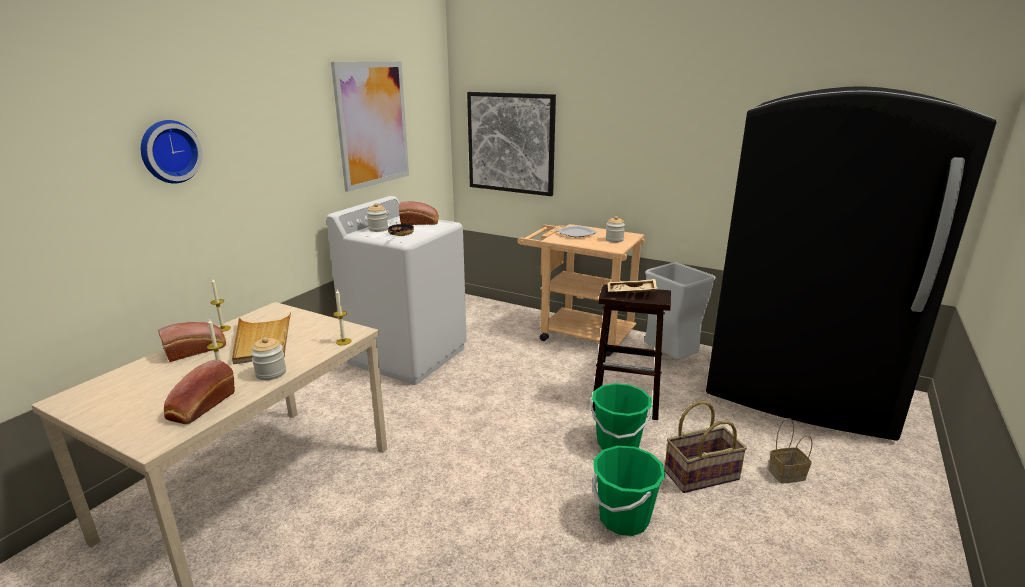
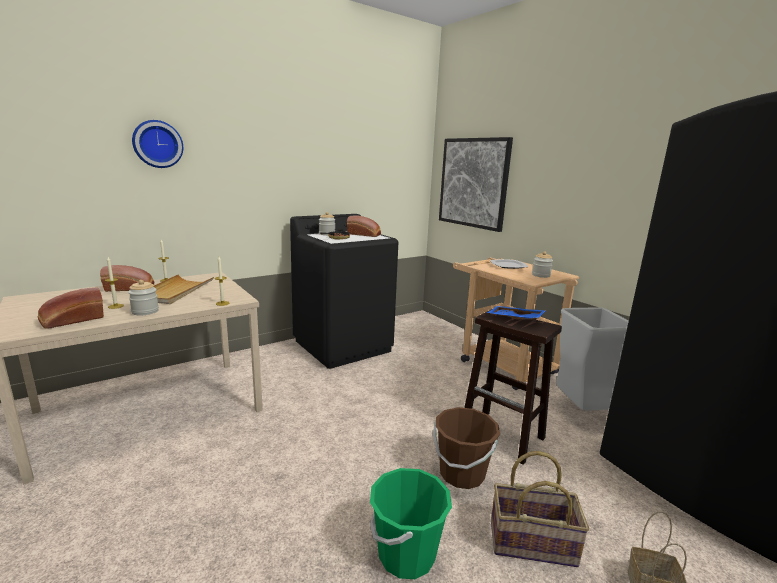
camera: 25 degrees right, 5 degrees down
(372, 124) = (349, 154): picture -> none
(407, 355) = (343, 346): white washing machine -> black washing machine
(617, 443) = (461, 474): green bucket -> brown bucket
(631, 292) = (514, 319): beige tray -> blue tray

